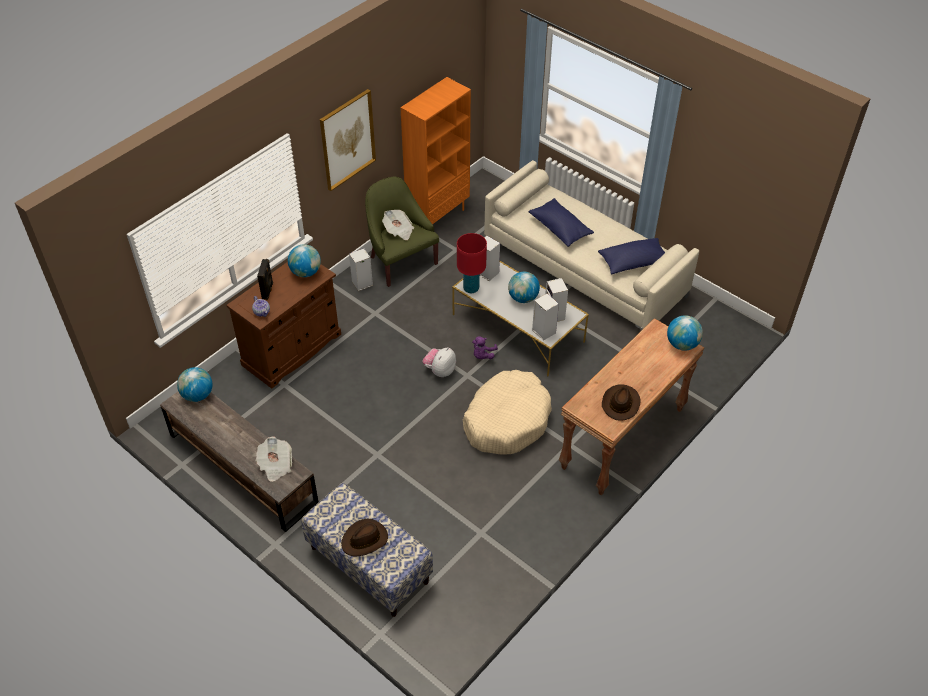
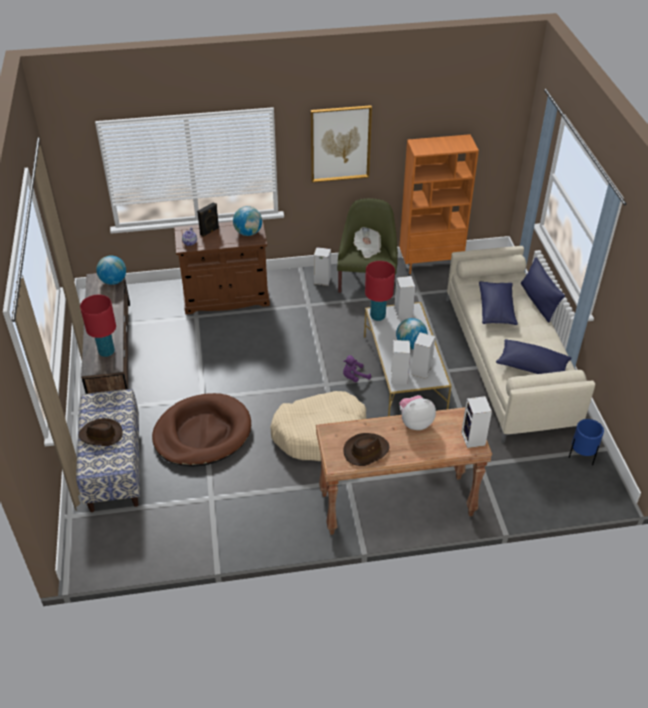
camera: 40 degrees right, 5 degrees down
(275, 465) = (106, 352): newspaper -> red table lamp
(412, 484) = (202, 433): none -> brown dog bed
(440, 371) = (310, 369): plush toy -> plush toy (415, 422)
(583, 204) = (538, 301): none -> blue pillow
(682, 344) = (474, 439): globe -> speaker
(706, 315) = (581, 457): none -> blue planter

